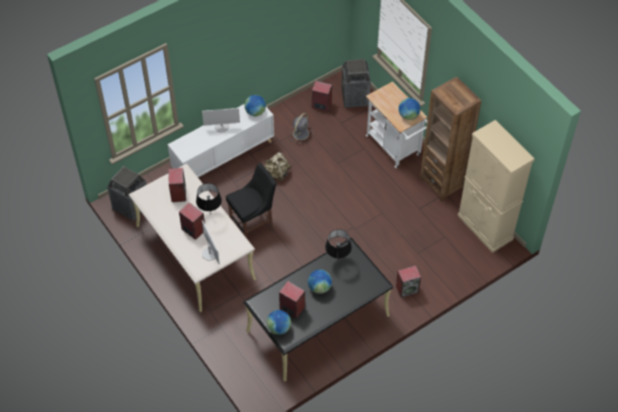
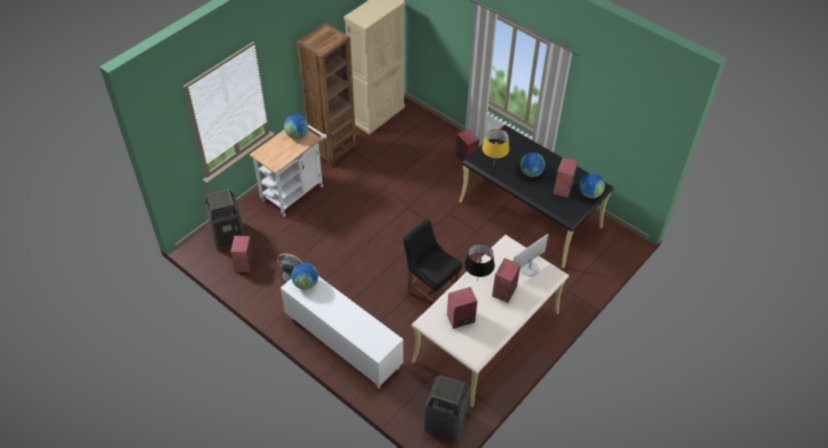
camera: 105 degrees left, 5 degrees down
(222, 126) = (336, 312): monitor -> none
(277, 173) = (356, 285): beige backpack -> none
(337, 260) = (493, 165): black table lamp -> yellow table lamp

